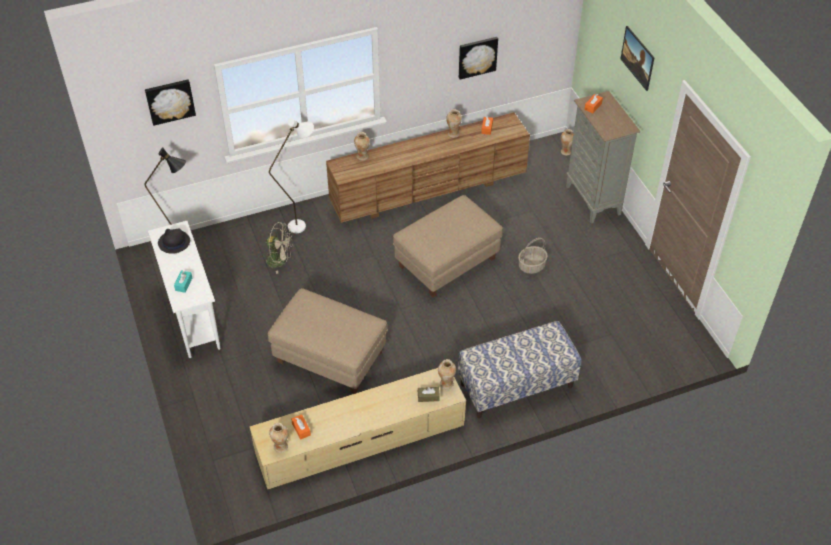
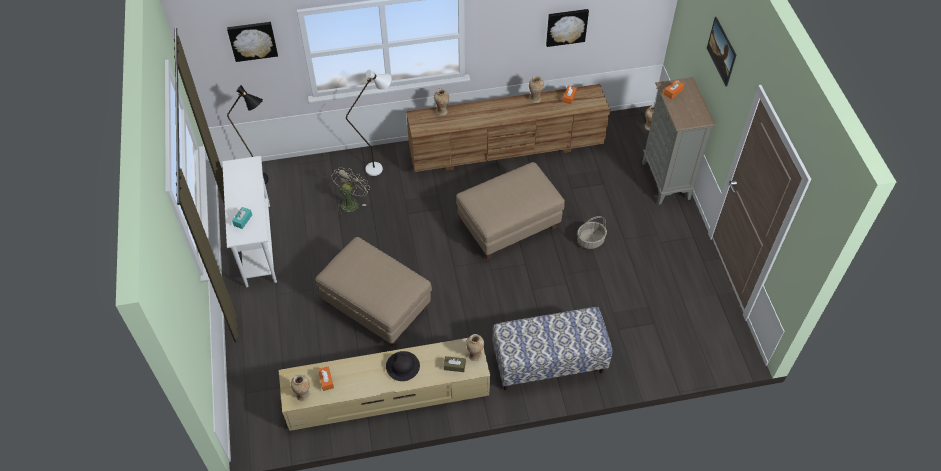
camera: 10 degrees right, 5 degrees up
(174, 242) = (243, 176): black hat -> black hat (402, 366)
(280, 261) = (350, 202): beige fan -> beige fan turned 90 degrees counterclockwise

